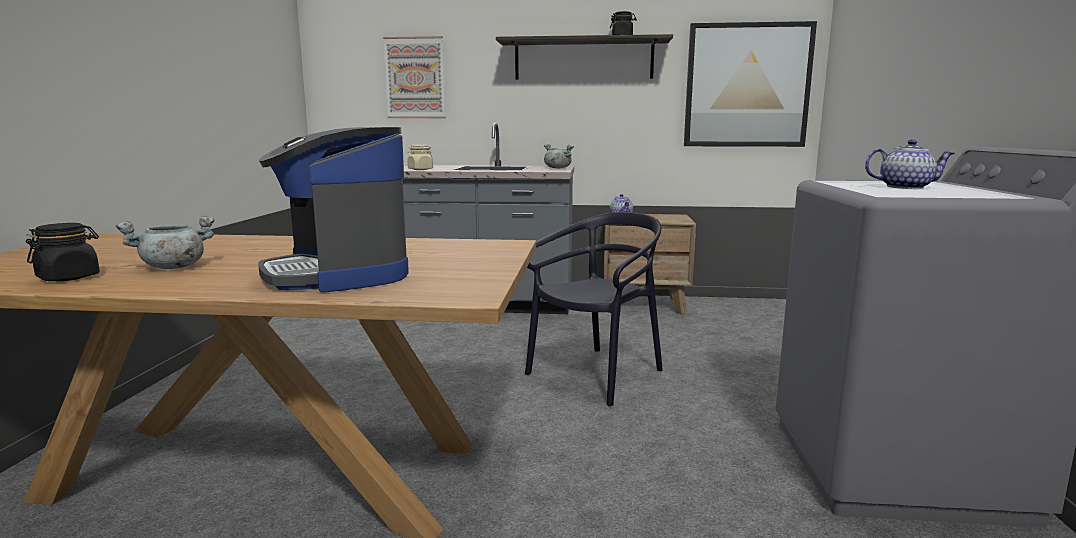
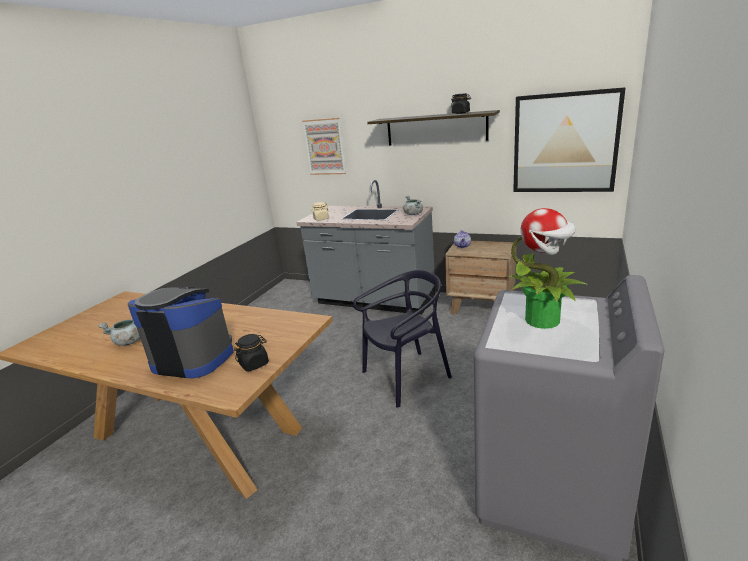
camera: 20 degrees right, 10 degrees up
(69, 277) = (82, 350): black jar -> black jar (254, 364)
(338, 274) = (193, 358): coffee machine -> coffee machine turned 120 degrees clockwise
(905, 187) = (543, 320): teapot -> potted plant

